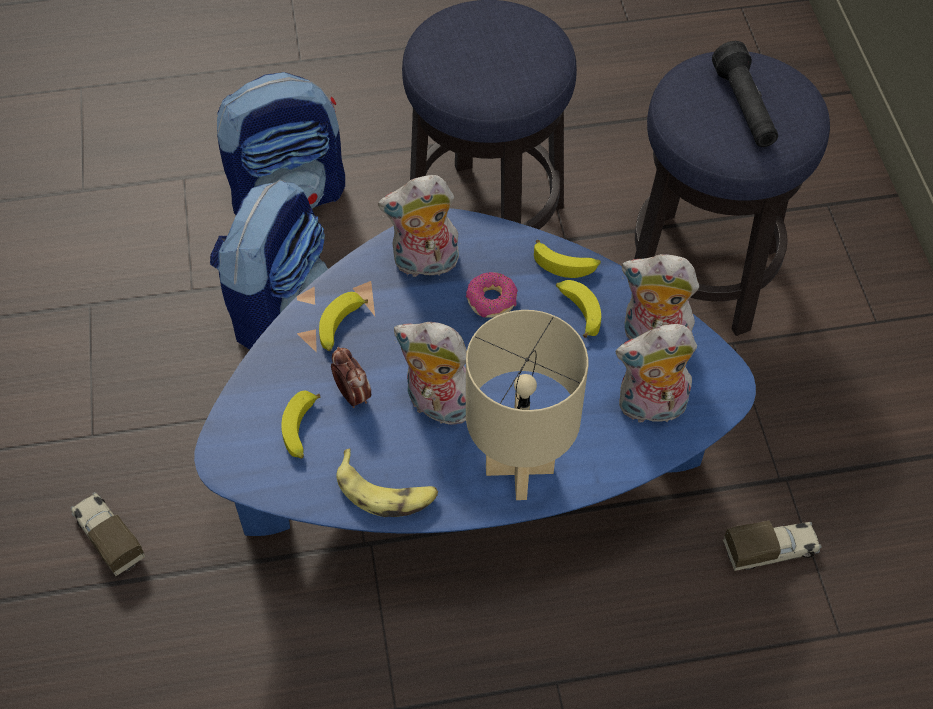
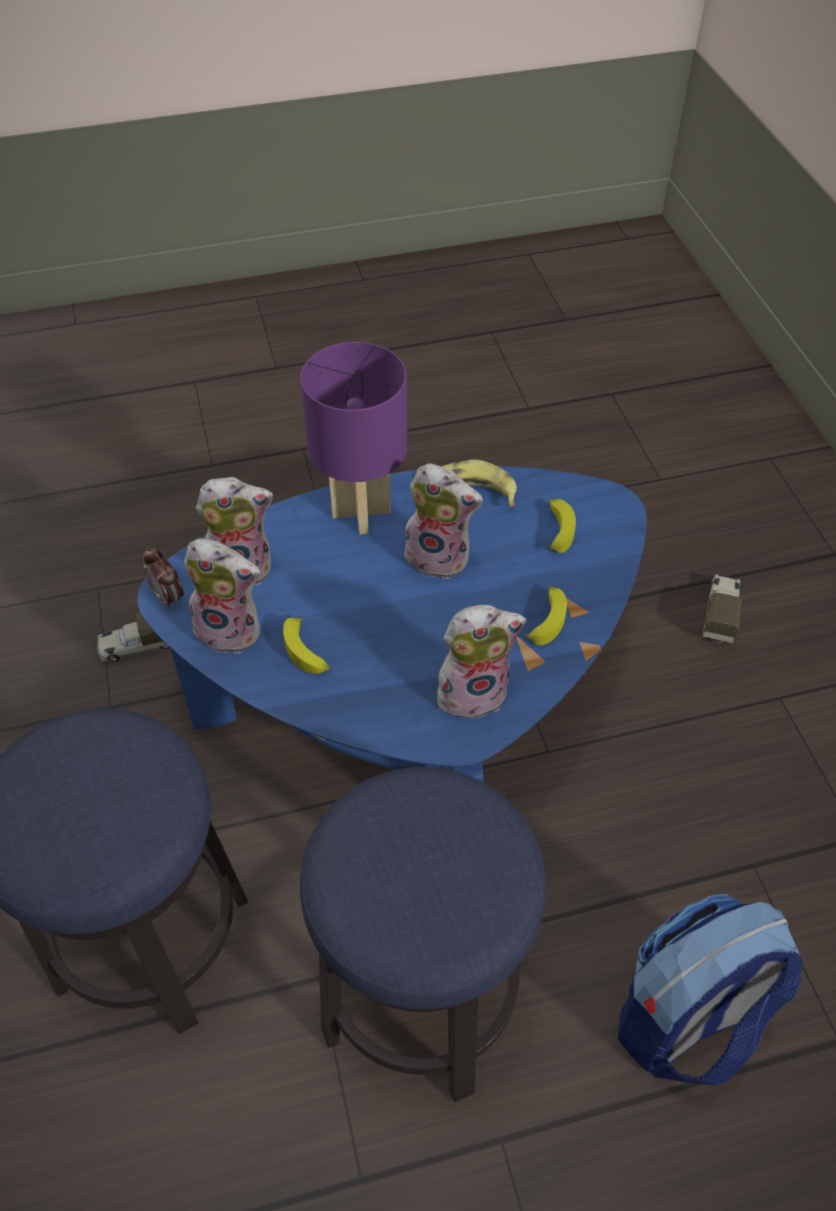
camera: 175 degrees right, 5 degrees down
(108, 538) = (720, 614): toy truck -> toy truck turned 120 degrees counterclockwise
(279, 308) = (645, 850): backpack -> none
(352, 395) = (519, 560): alarm clock -> alarm clock (168, 597)
(492, 300) = (396, 658): donut -> none
(518, 469) = (362, 513): beige table lamp -> purple table lamp
(566, 264) = (318, 704): banana -> none
(744, 108) = (81, 790): black flashlight -> none

